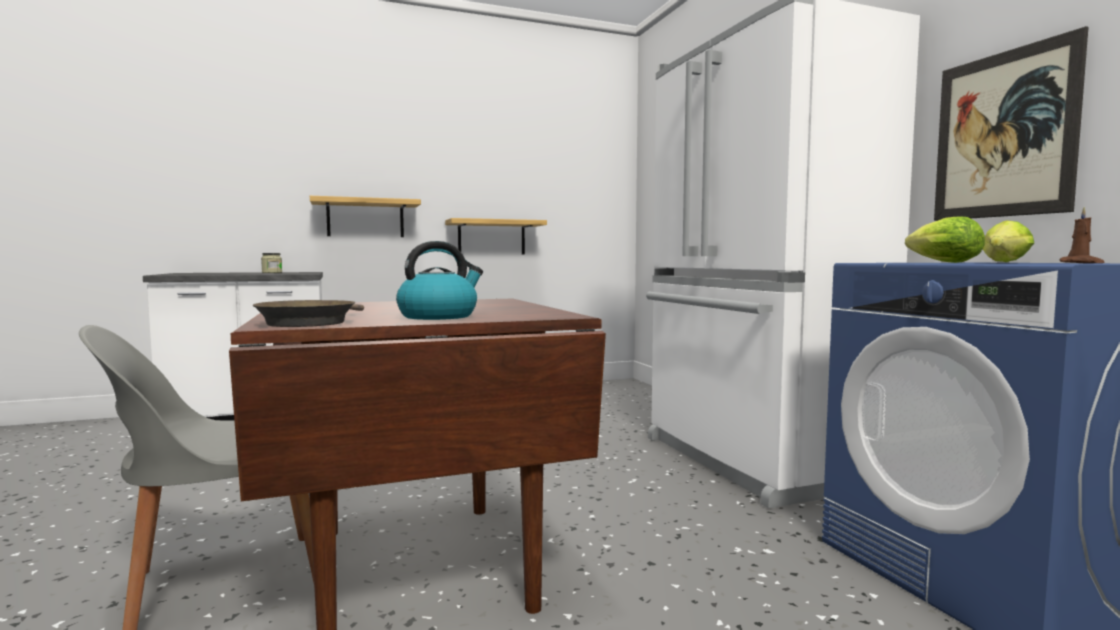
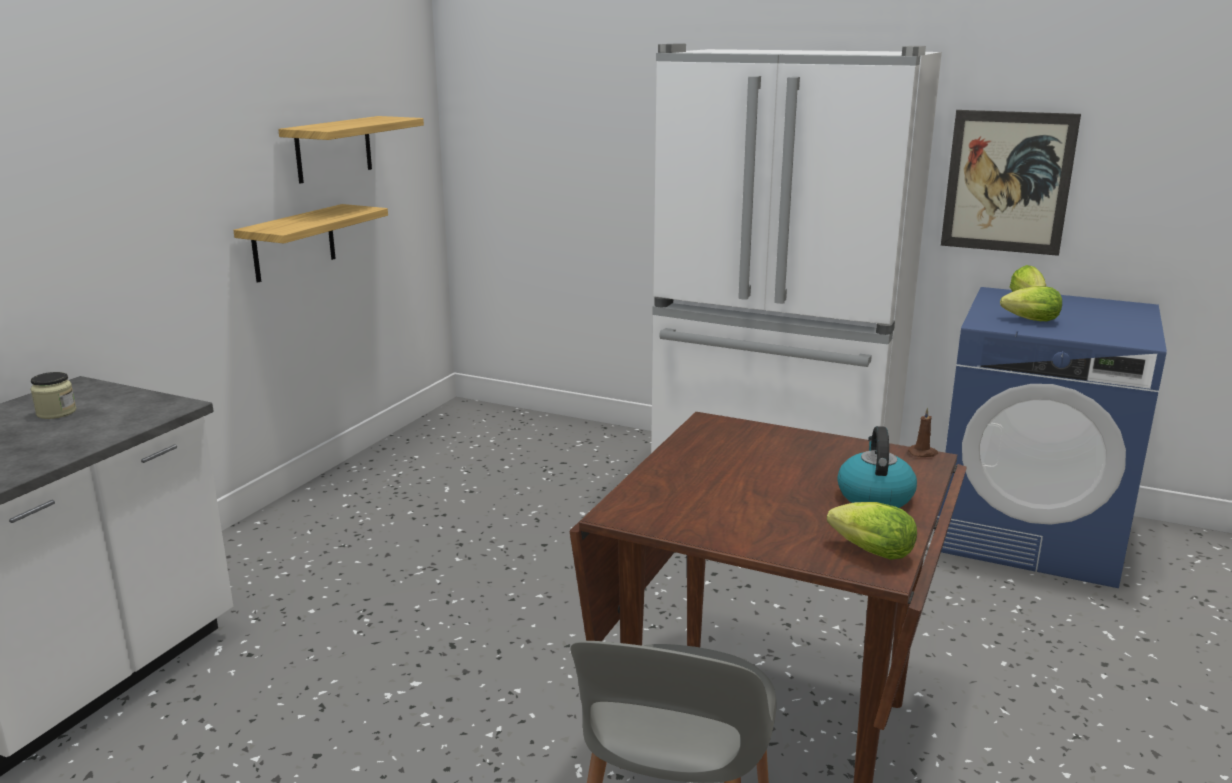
camera: 45 degrees left, 15 degrees up
(310, 322) = (867, 551): brown frying pan -> lettuce
(365, 218) = (121, 256): shelf -> shelf (333, 149)
(1081, 263) = (1113, 320): brown candle -> brown candle (923, 453)

